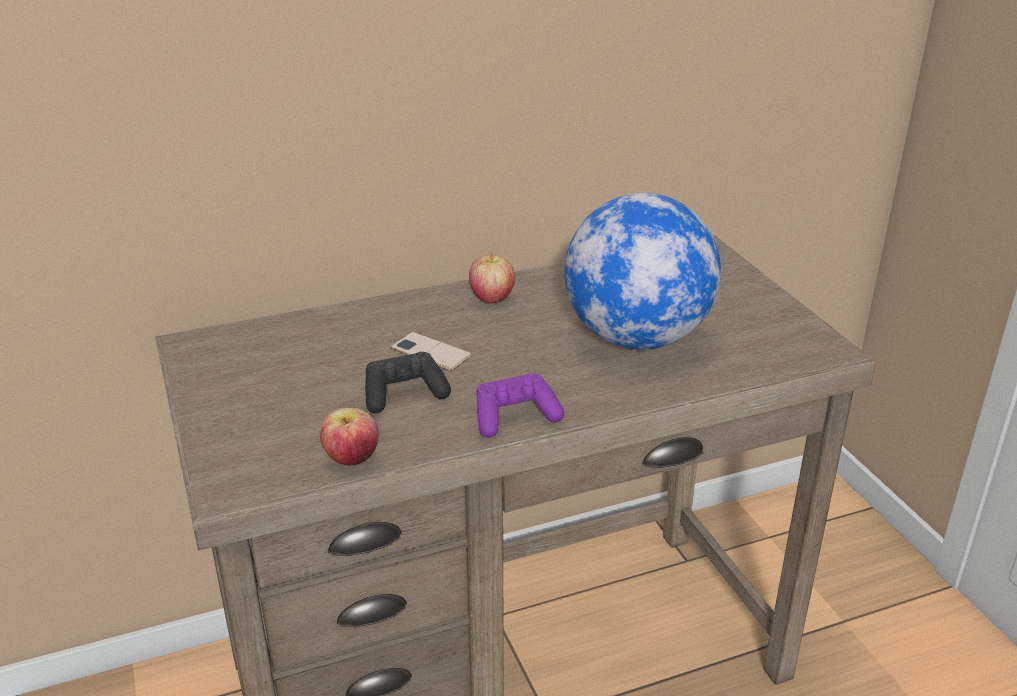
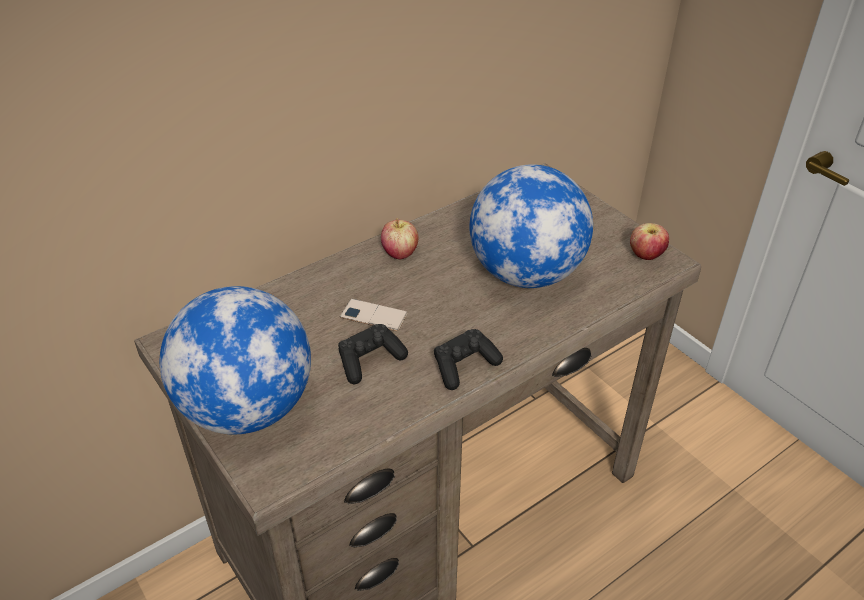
camera: 15 degrees left, 10 degrees up
(242, 417) = (248, 408): none -> globe
(351, 459) = (354, 431): apple -> apple (646, 255)
(514, 417) = (464, 366): purple game controller -> black game controller

